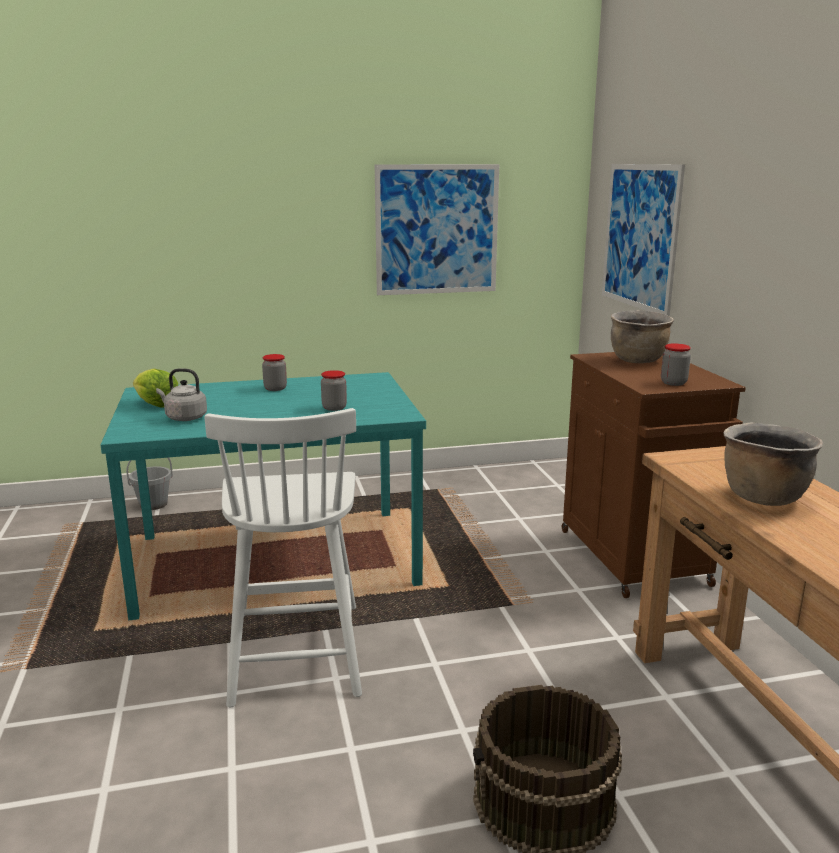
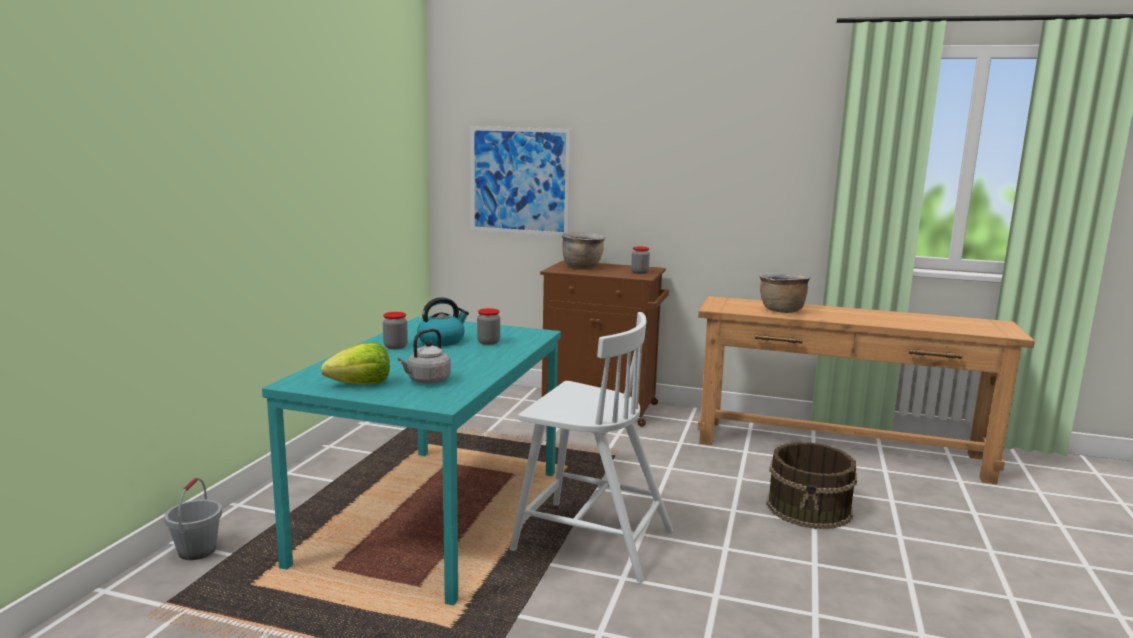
camera: 60 degrees left, 5 degrees down
(315, 395) = (442, 341): none -> kettle
(437, 230) = (360, 184): picture -> none

